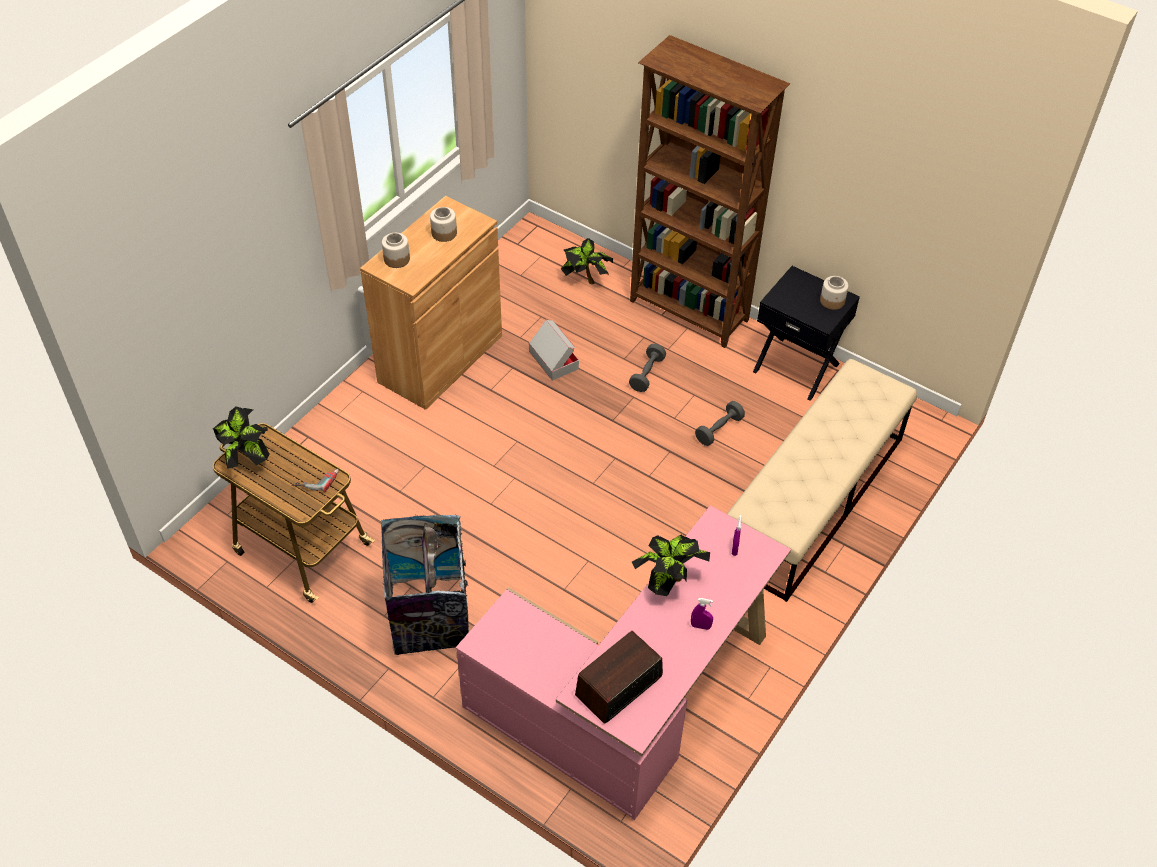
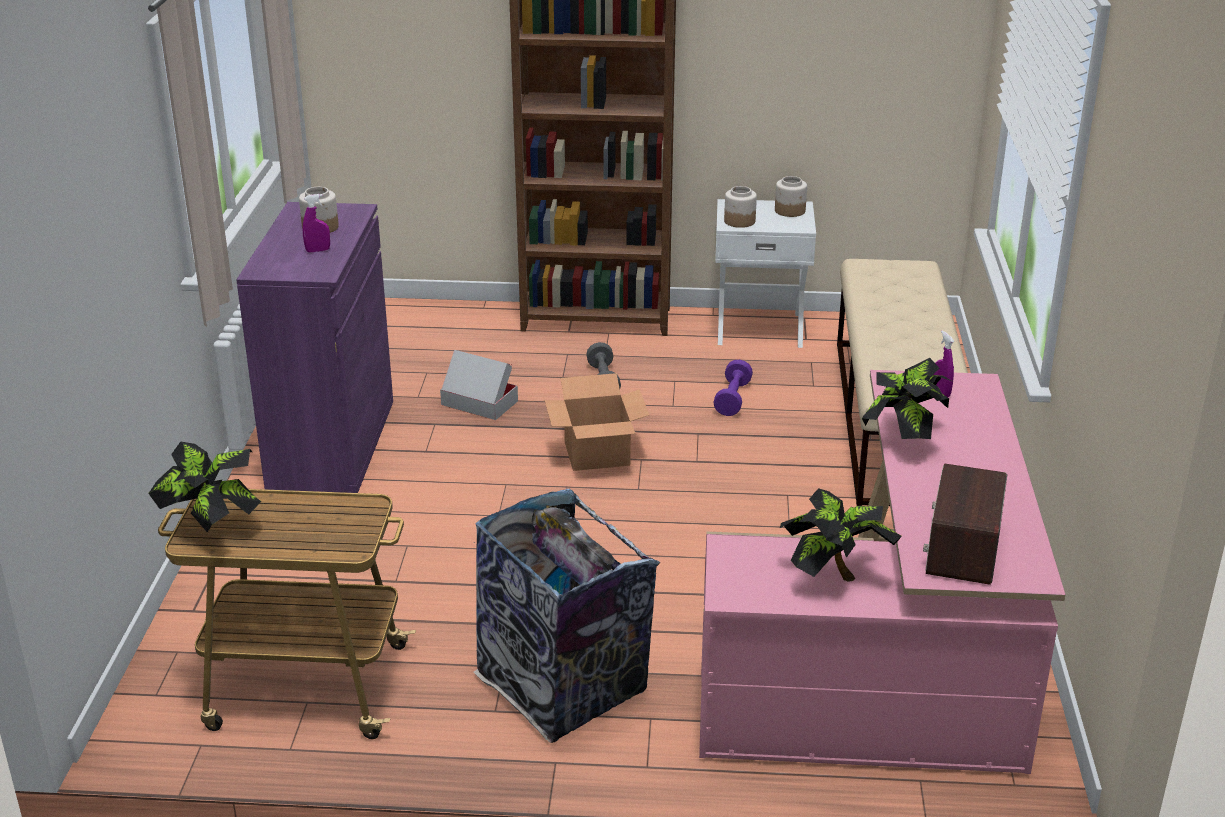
camera: 30 degrees left, 20 degrees down
(316, 479) = (342, 514): power drill -> none
(396, 259) = (280, 260): jar -> jar (739, 221)
(440, 358) = (332, 444): brown cabinet -> purple cabinet
(586, 279) = (450, 329): potted plant -> potted plant (833, 577)
(592, 440) = (598, 453): none -> cardboard box
(700, 626) = (986, 464): purple spray bottle -> purple spray bottle (318, 250)
(719, 429) = (732, 399): grey dumbbell -> purple dumbbell
(796, 367) = (759, 327): black nightstand -> white nightstand

